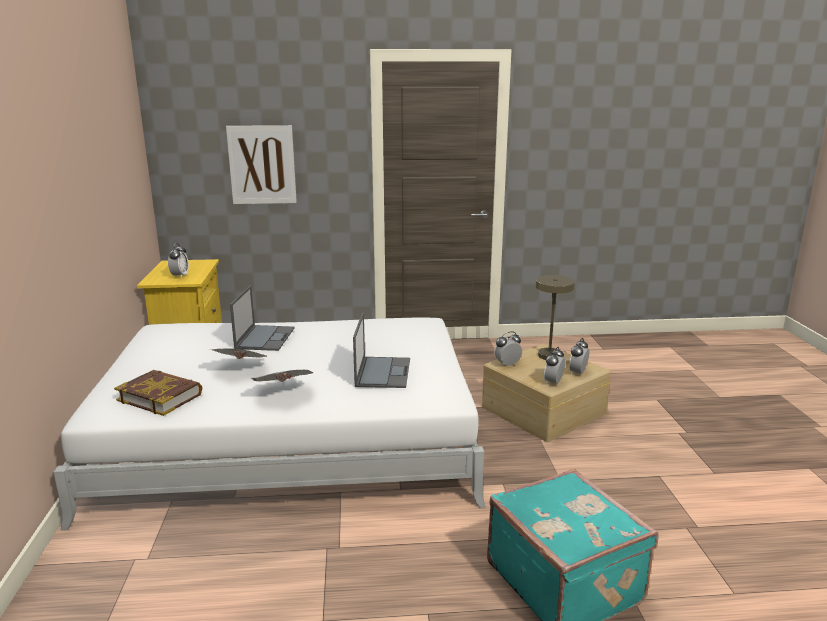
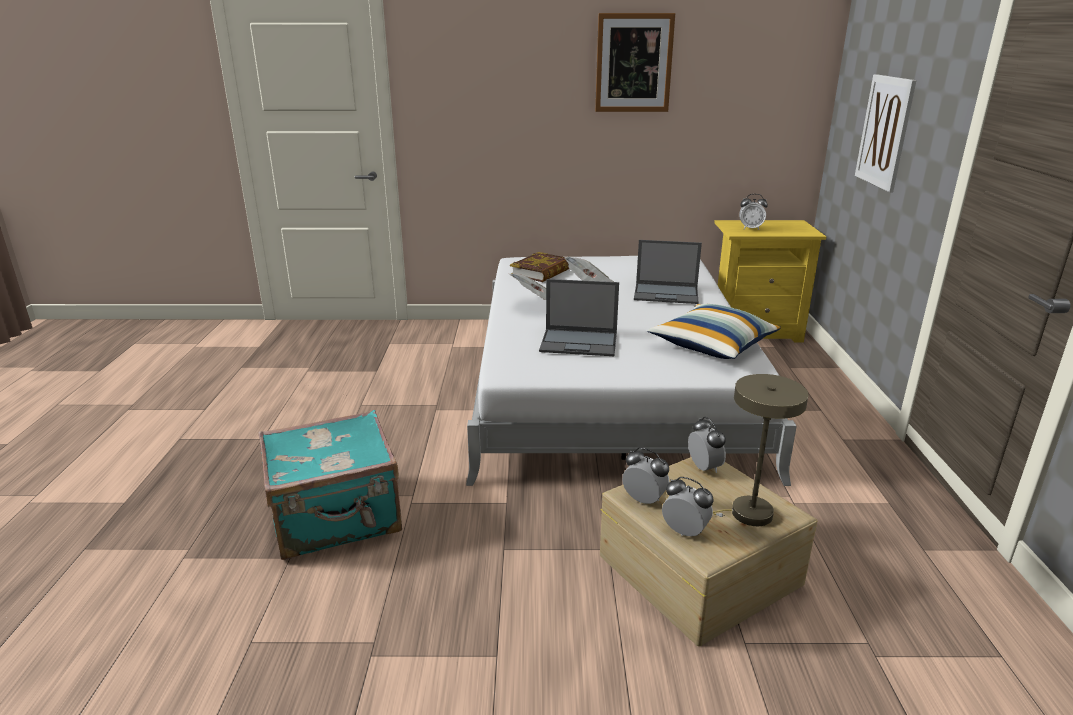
camera: 95 degrees right, 5 degrees up
(71, 140) = (633, 63): none -> picture
(381, 329) = (712, 345): none -> pillow

